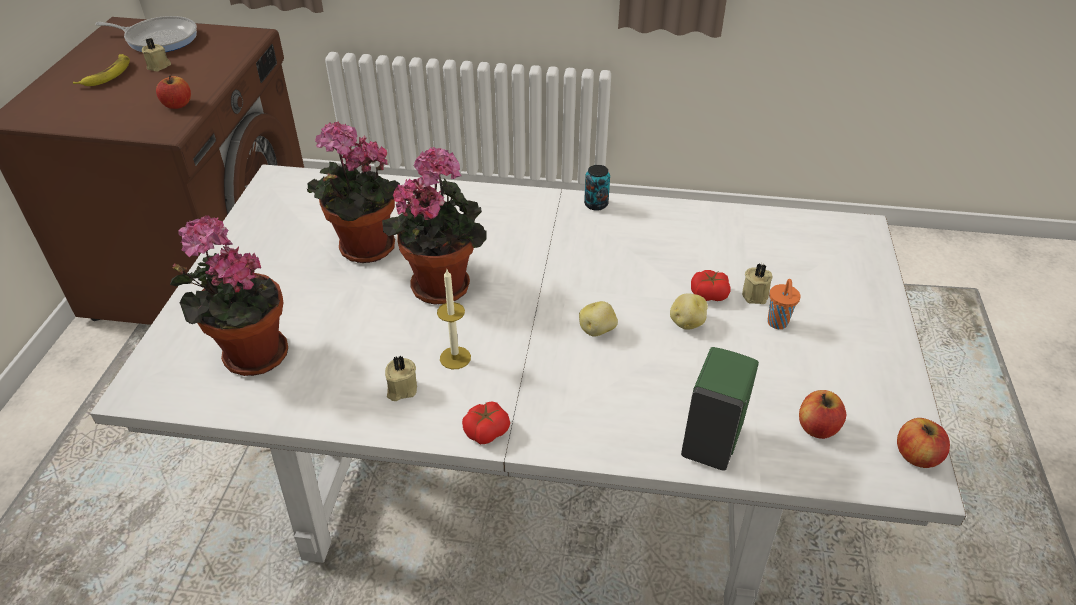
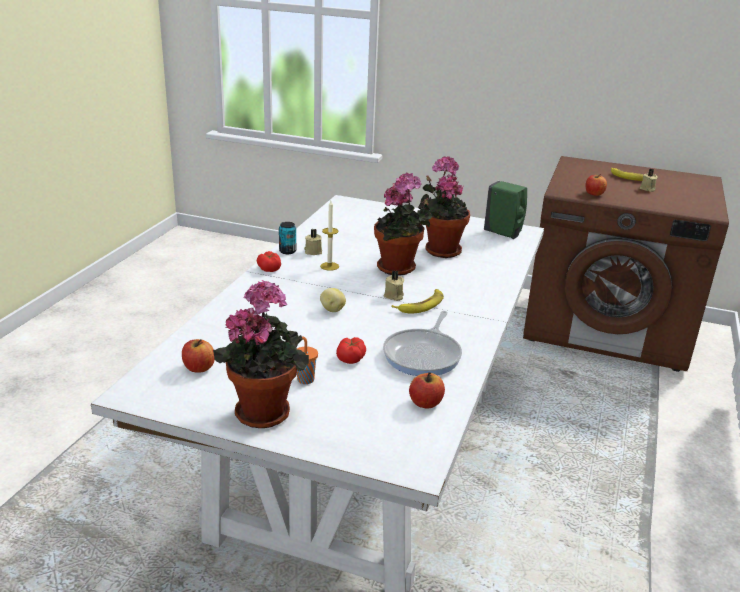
camera: 100 degrees right, 15 degrees down
(159, 39) = (689, 188): frying pan -> frying pan (424, 355)
(249, 354) = (358, 221): potted plant -> potted plant (264, 410)
(548, 253) = (421, 305): none -> banana
(596, 204) = (481, 332): can -> can (287, 251)
(686, 322) = (324, 342): potato -> none
(712, 440) = (216, 329): green soap dispenser -> green soap dispenser (504, 234)
(756, 294) = (342, 379): beige candle -> beige candle (394, 296)
(916, 455) = (147, 400): apple -> apple (425, 403)

